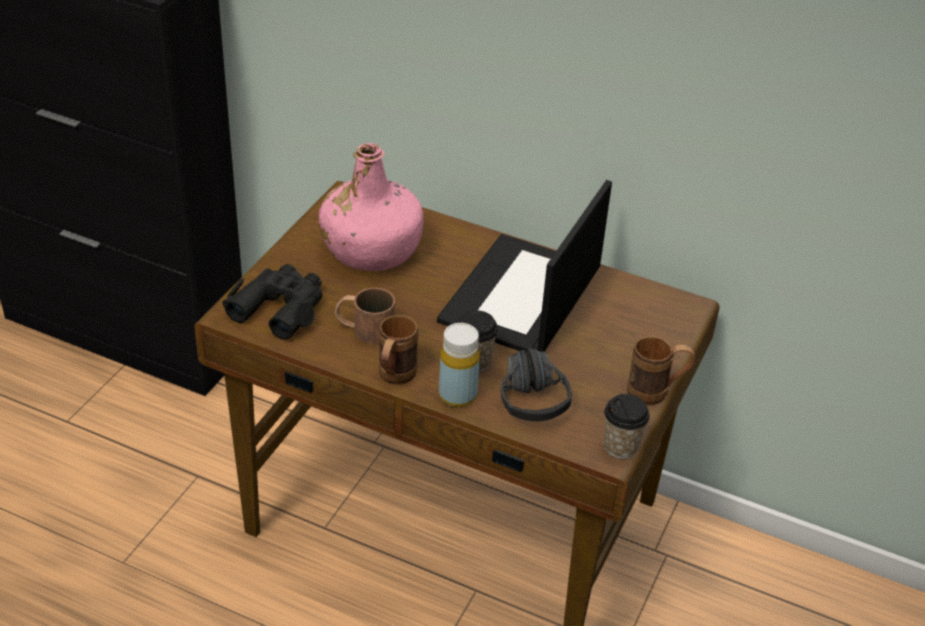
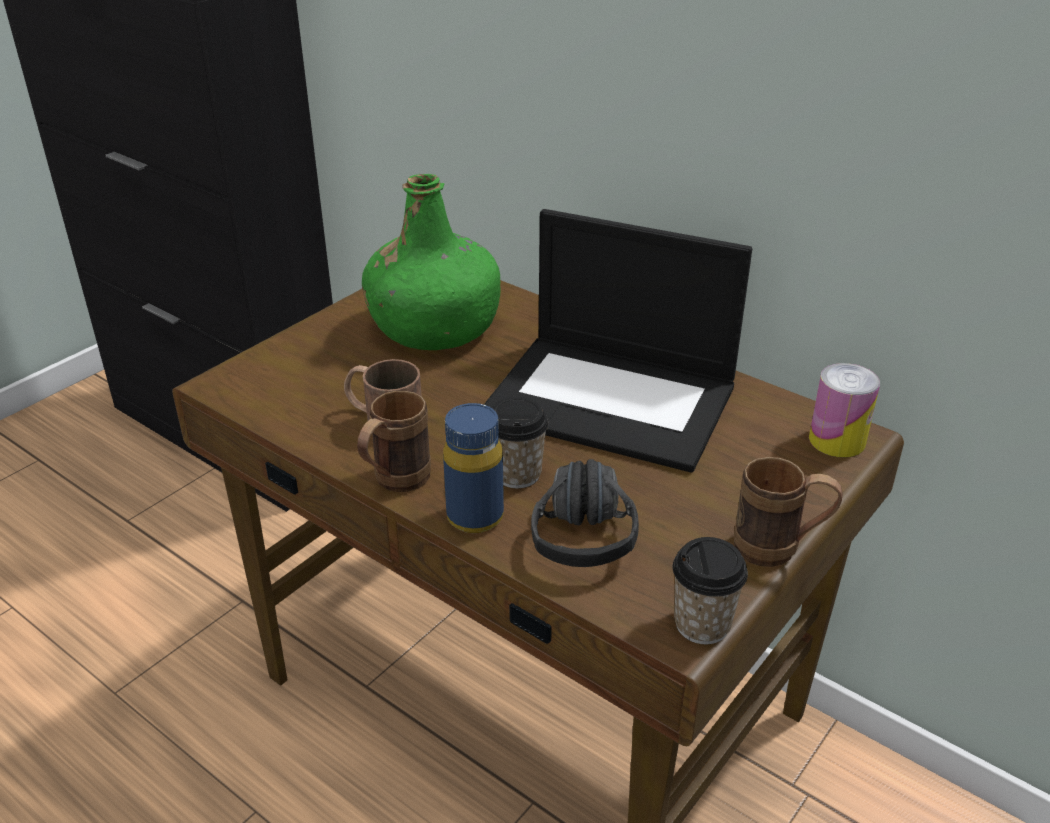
camera: 15 degrees right, 5 degrees down
(280, 307) = (286, 380): black binoculars -> none
(371, 250) = (435, 327): pink bottle -> green bottle
(457, 395) = (475, 517): yellow bottle -> blue bottle
(521, 297) = (613, 400): laptop -> laptop turned 105 degrees counterclockwise
(677, 311) = (837, 440): none -> can

